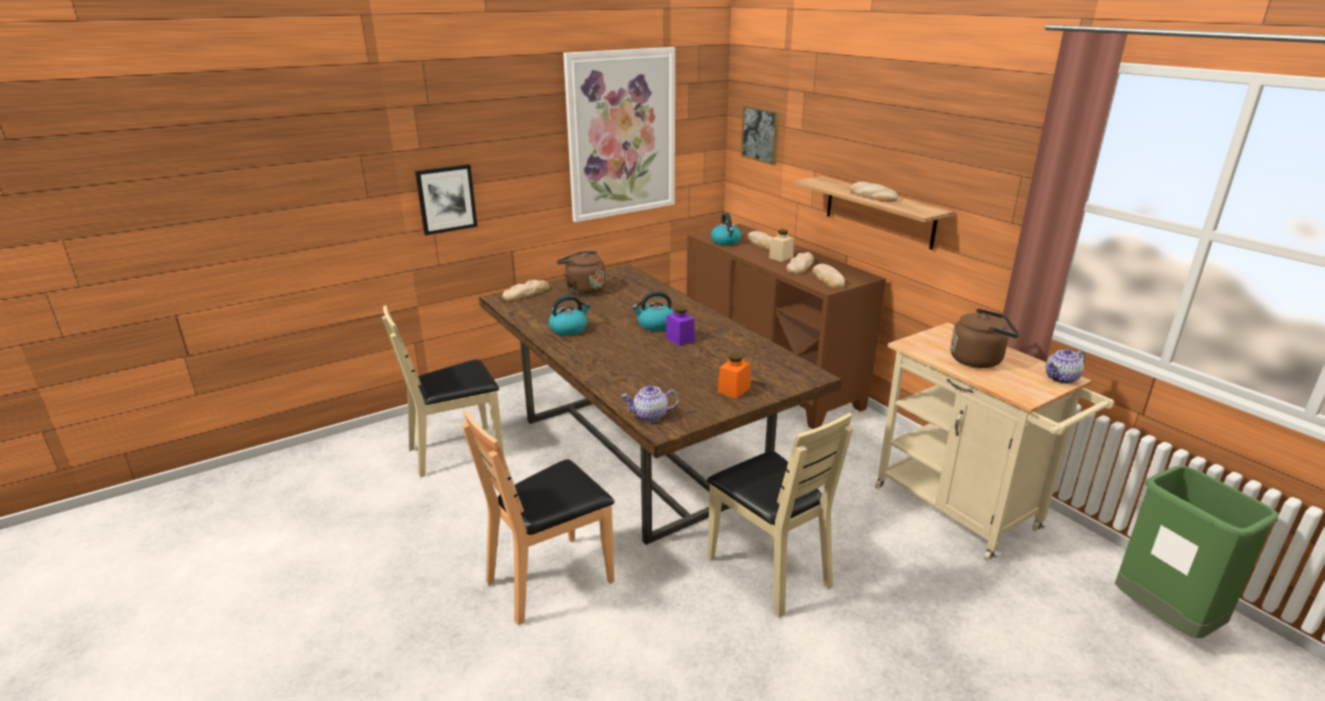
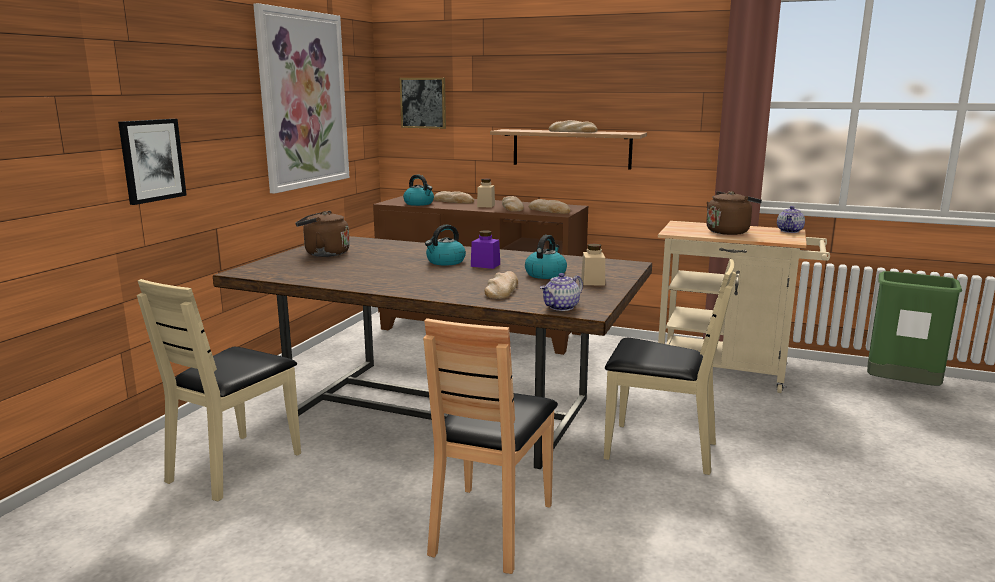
camera: 35 degrees left, 10 degrees down
(526, 293) = (266, 264): bread -> bread (501, 289)
(569, 329) = (367, 277): kettle -> kettle (545, 274)
(734, 390) = (592, 281): orange jar -> beige jar

